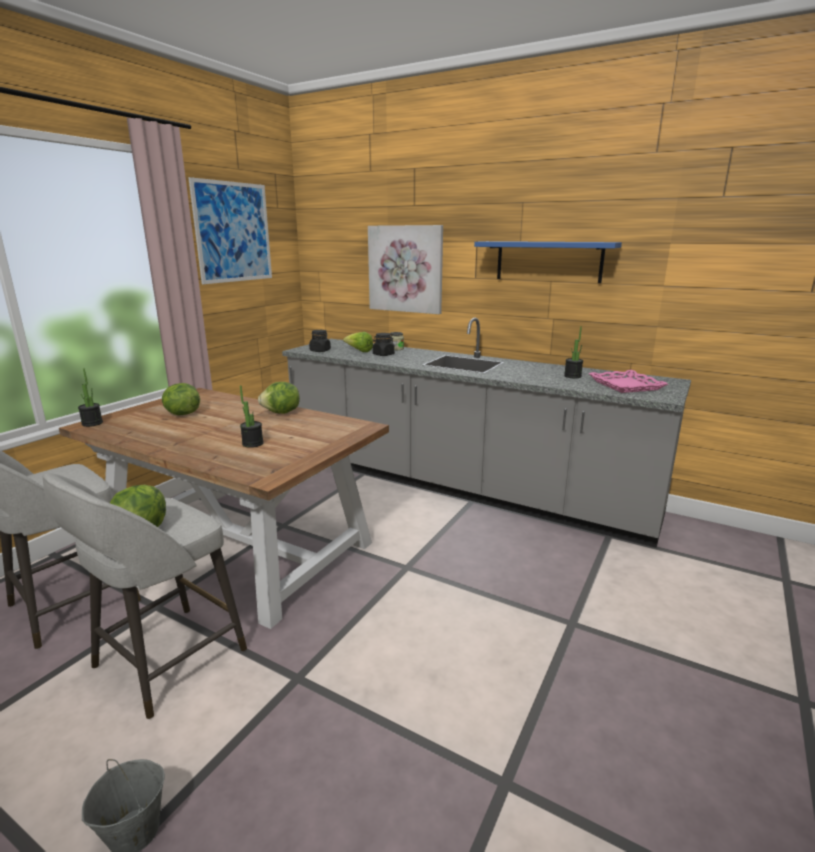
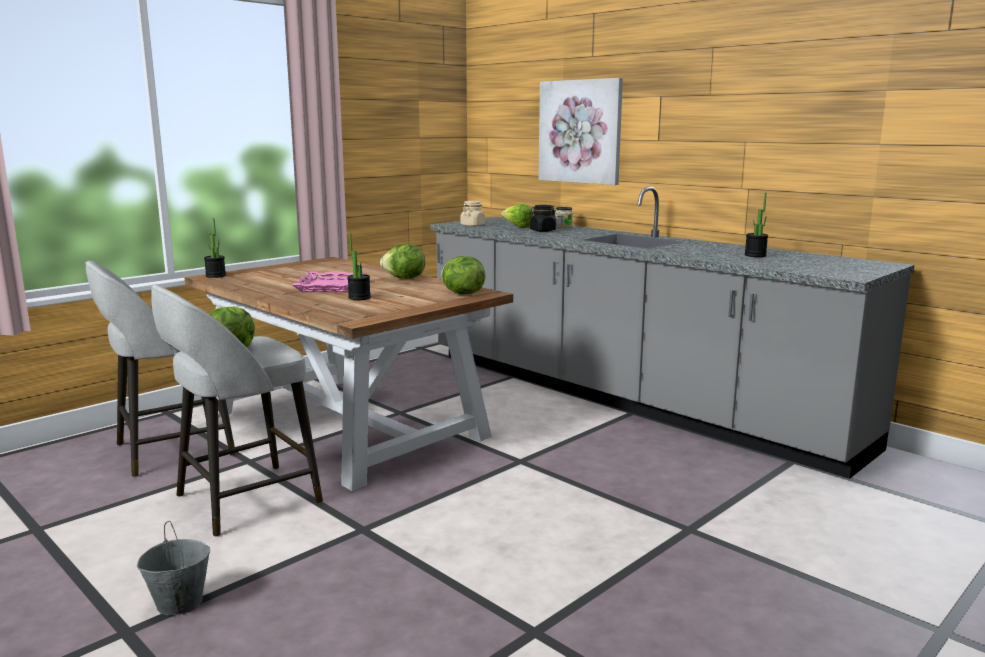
camera: 15 degrees right, 5 degrees down
(181, 414) = (303, 274): lettuce -> lettuce (462, 294)
(233, 232) = (388, 90): picture -> none
(320, 351) = (472, 225): black jar -> beige jar
(548, 261) = (741, 117): blue shelf -> none
(625, 385) = (813, 265): pink tray -> pink tray (329, 287)

